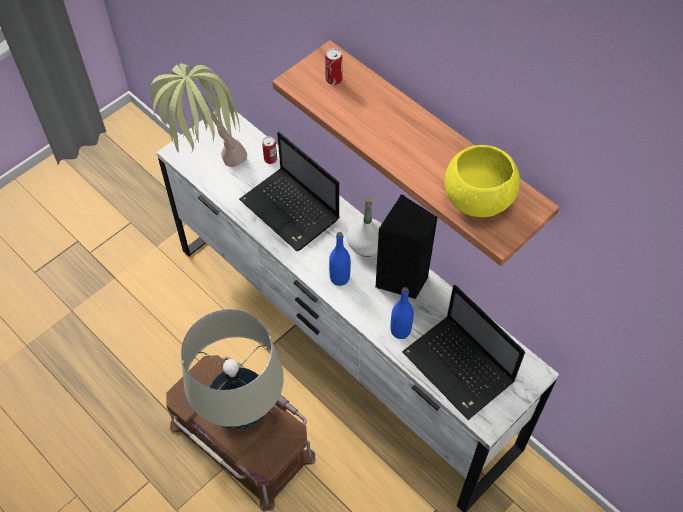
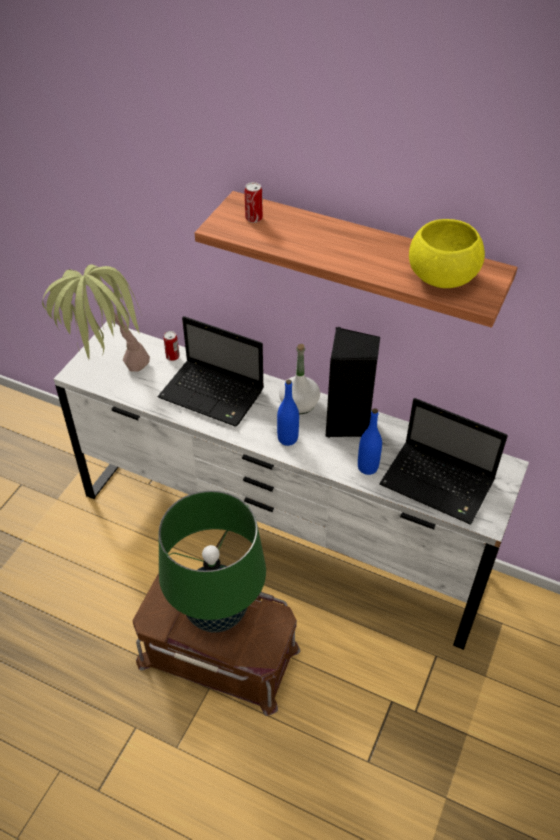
camera: 20 degrees left, 10 degrees down
(240, 409) = (217, 612): beige table lamp -> green table lamp

